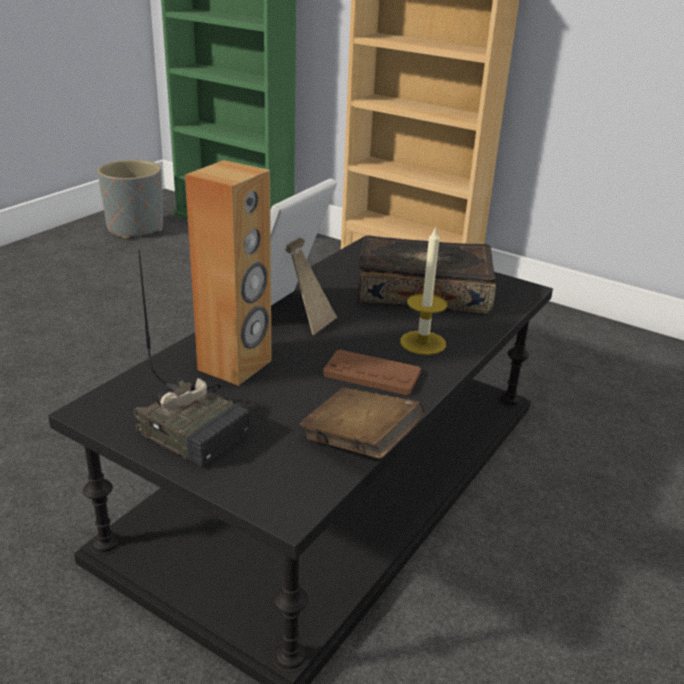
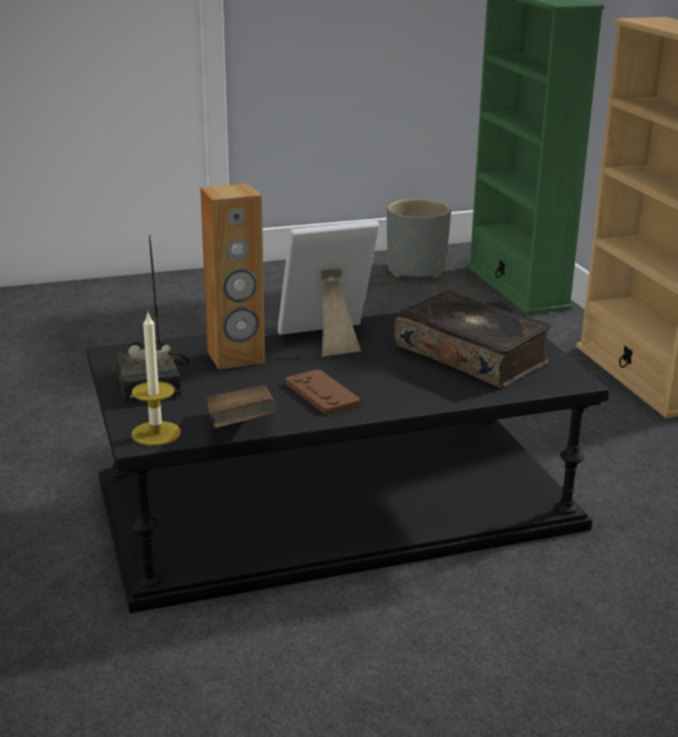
camera: 40 degrees right, 5 degrees down
(422, 342) = (400, 388): candle -> candle (156, 433)

